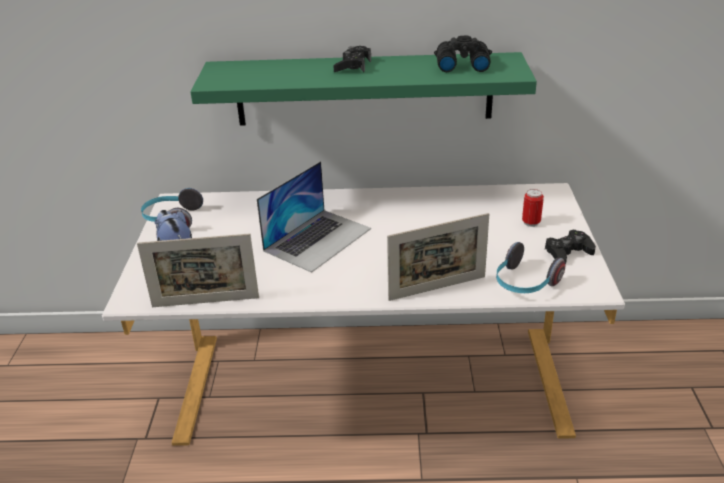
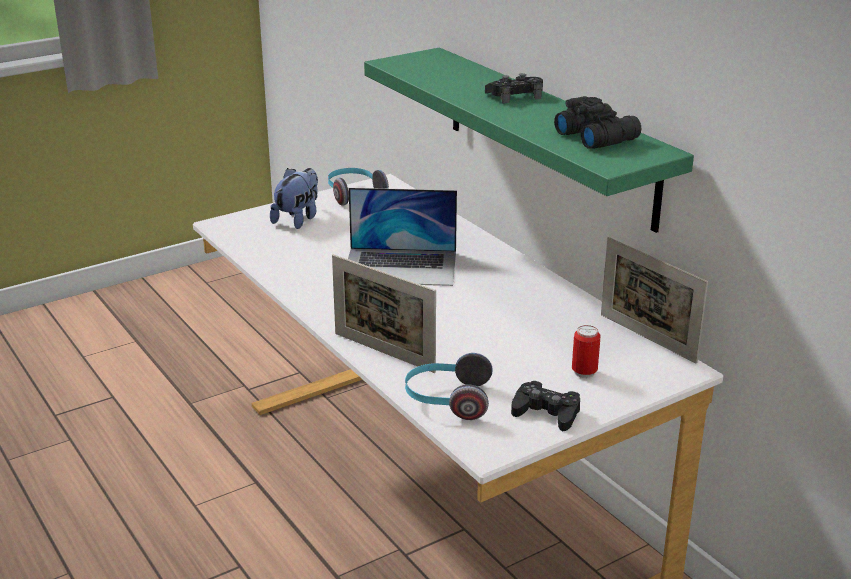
camera: 55 degrees right, 5 degrees down
(205, 302) = (248, 254): picture frame -> picture frame (647, 338)

